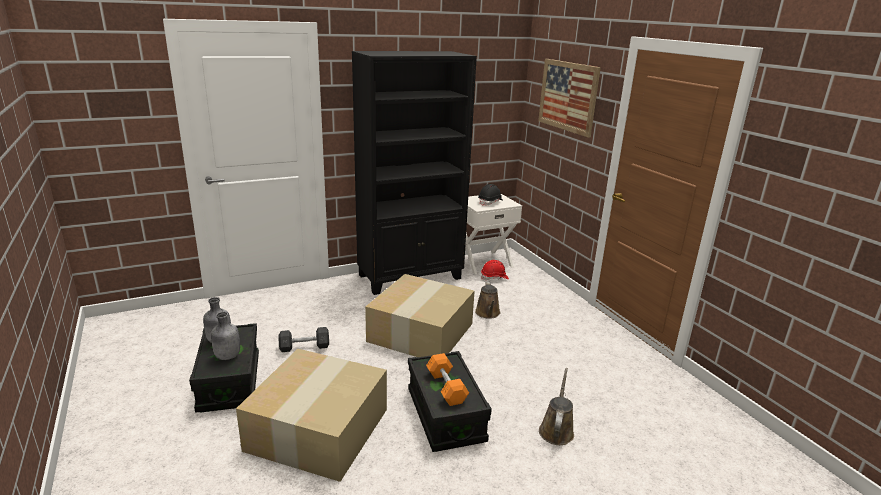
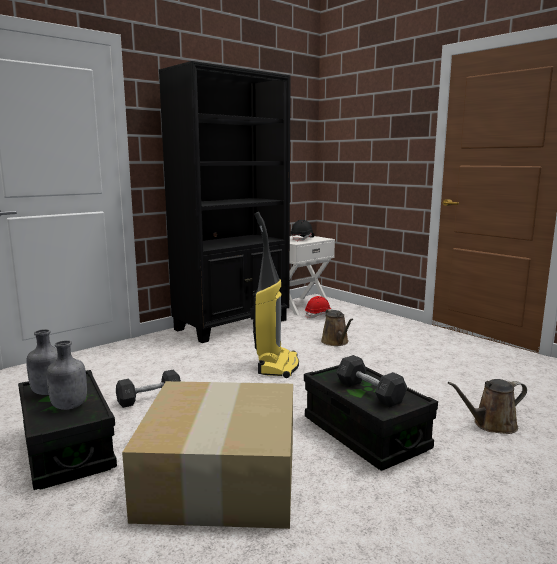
camera: 15 degrees left, 10 degrees down
(420, 331) = (276, 365): cardboard box -> vacuum cleaner
(446, 387) = (370, 392): orange dumbbell -> grey dumbbell
(556, 430) = (491, 425): brown watering can -> brown watering can turned 105 degrees counterclockwise
(568, 96) = (372, 121): picture -> none

